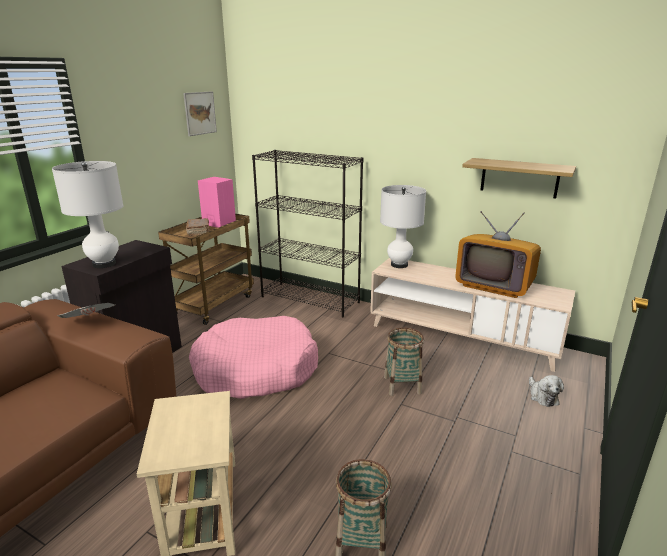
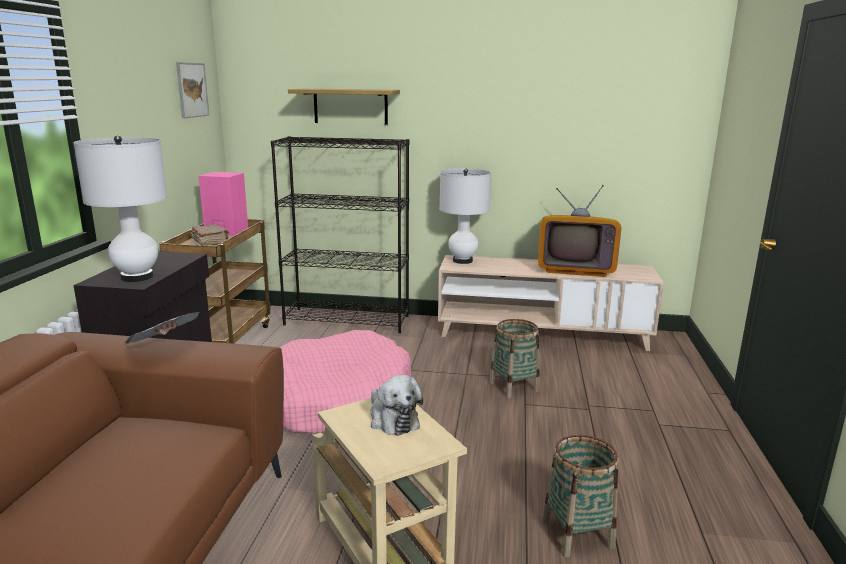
camera: 20 degrees left, 5 degrees down
(519, 178) = (587, 151): shelf -> shelf (350, 106)
(542, 396) = (654, 373): plush toy -> plush toy (392, 419)

